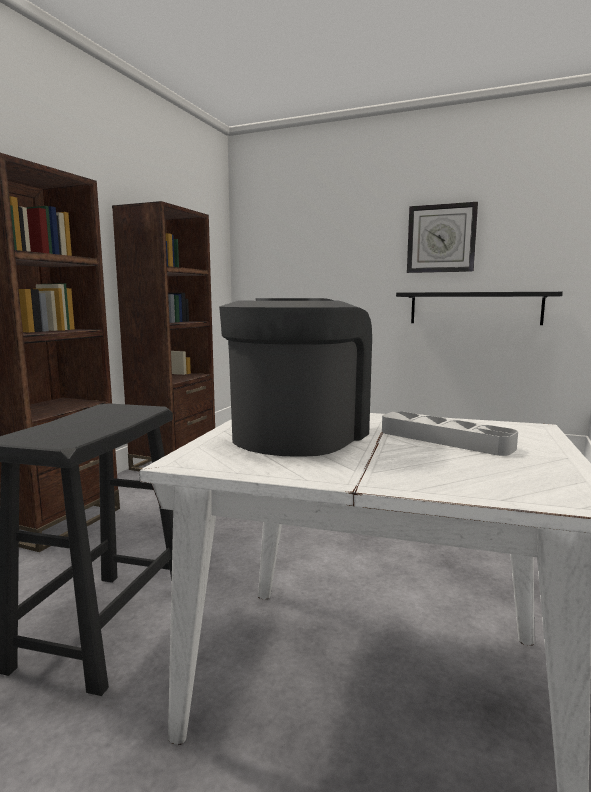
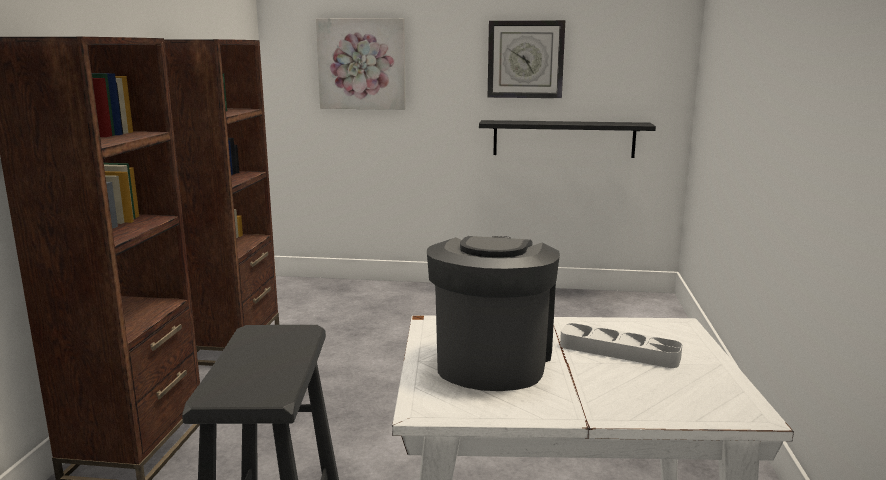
camera: 15 degrees left, 5 degrees up
(305, 249) = (362, 64): none -> picture

